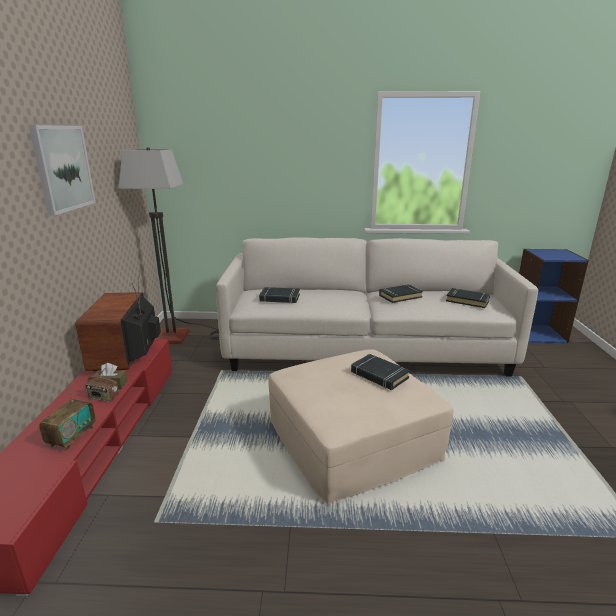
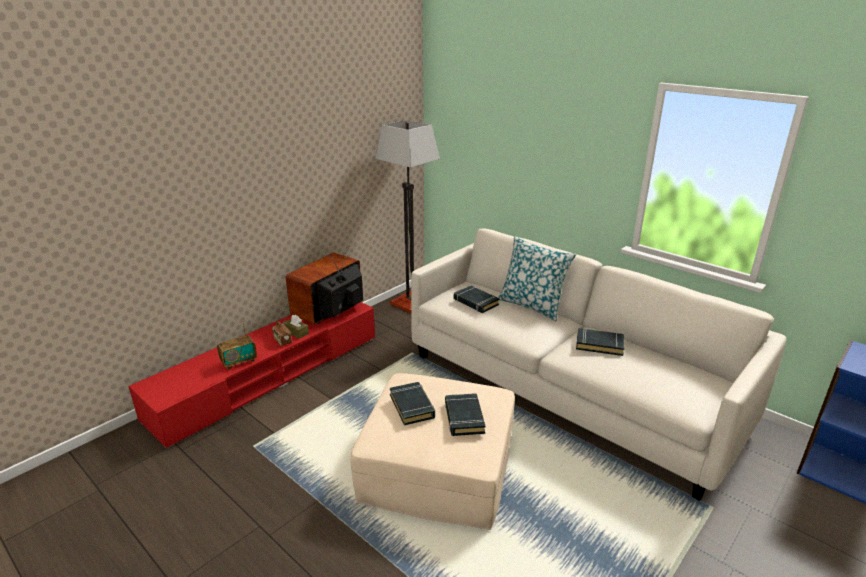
camera: 40 degrees right, 5 degrees up
(62, 168) = (306, 148): picture -> none
(321, 289) = (532, 305): none -> pillow
(467, 301) = (671, 382): black book -> black book (412, 406)

